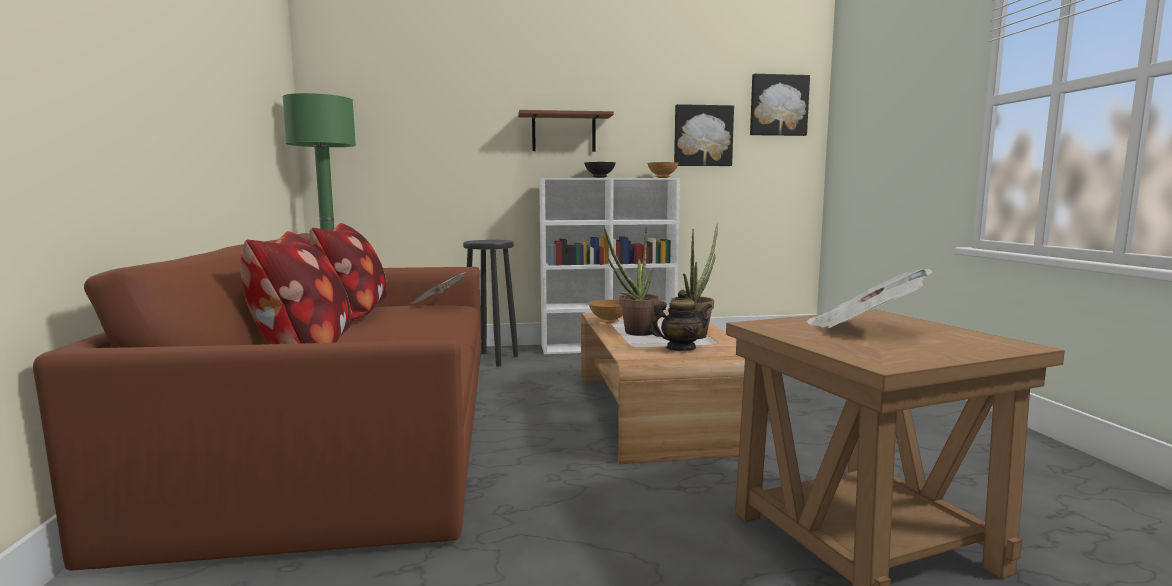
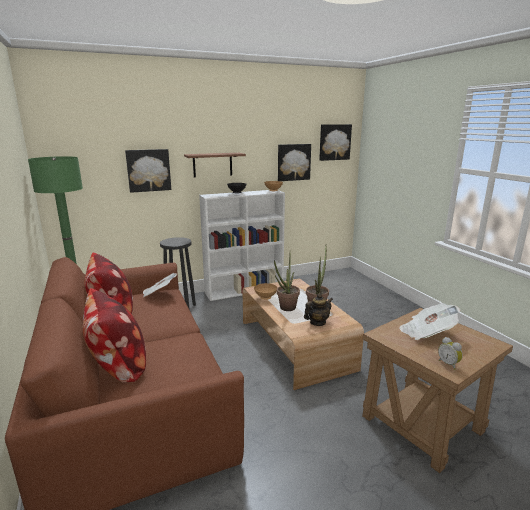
camera: 15 degrees left, 10 degrees up
(463, 136) = (148, 170): none -> picture
(883, 356) = (449, 364): none -> alarm clock

